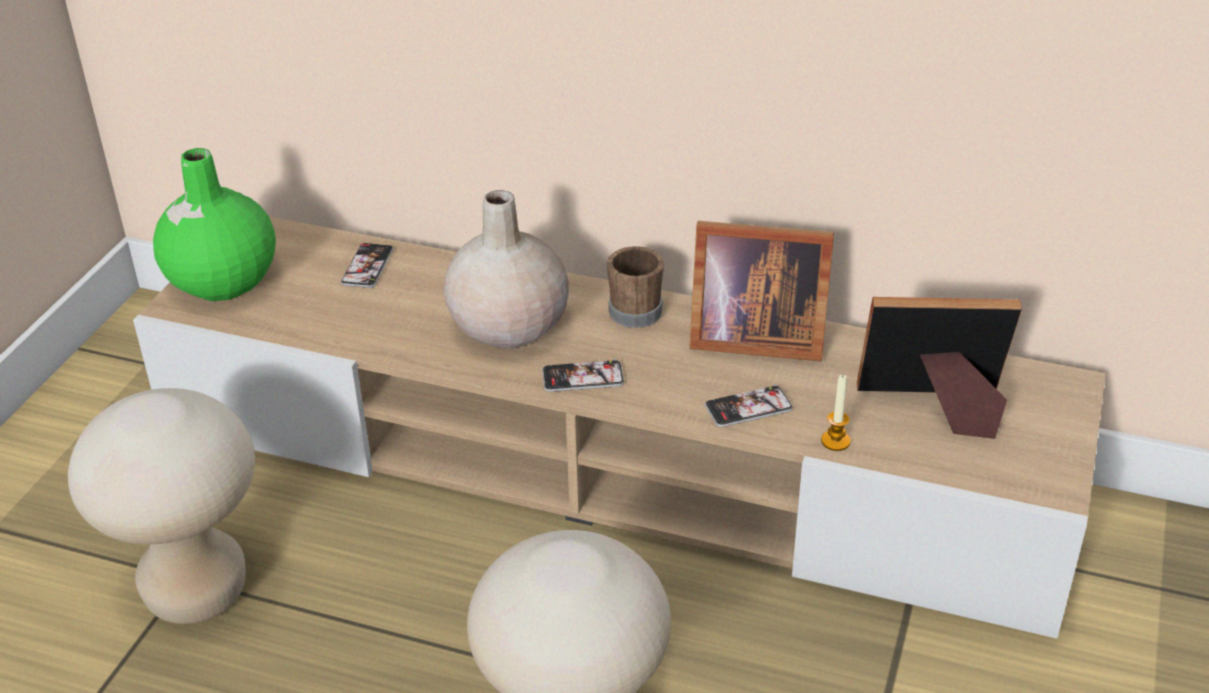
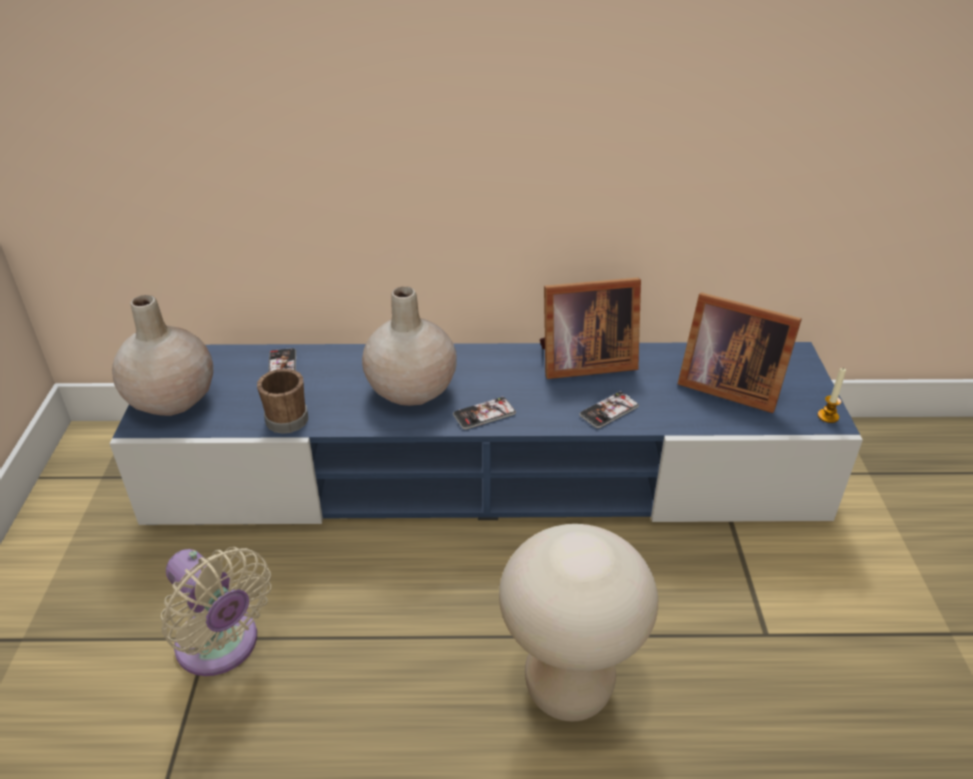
camera: 20 degrees left, 0 degrees up
(196, 592) = (222, 647): beige stool -> beige fan
(222, 281) = (171, 399): green vase -> beige vase
(609, 464) = (488, 473): beige tv stand -> blue tv stand
(637, 308) = (495, 359): brown mug -> brown mug (288, 417)
(835, 441) = (678, 421): candle -> candle (828, 416)
(935, 408) = (726, 385): picture frame -> picture frame turned 135 degrees counterclockwise

